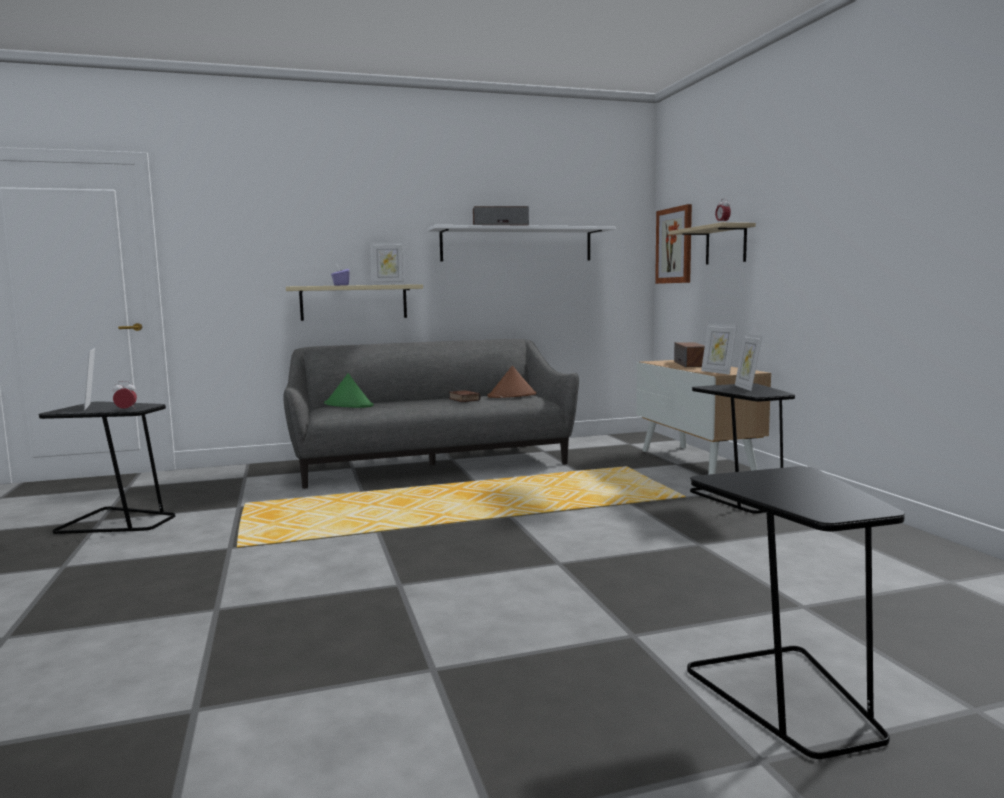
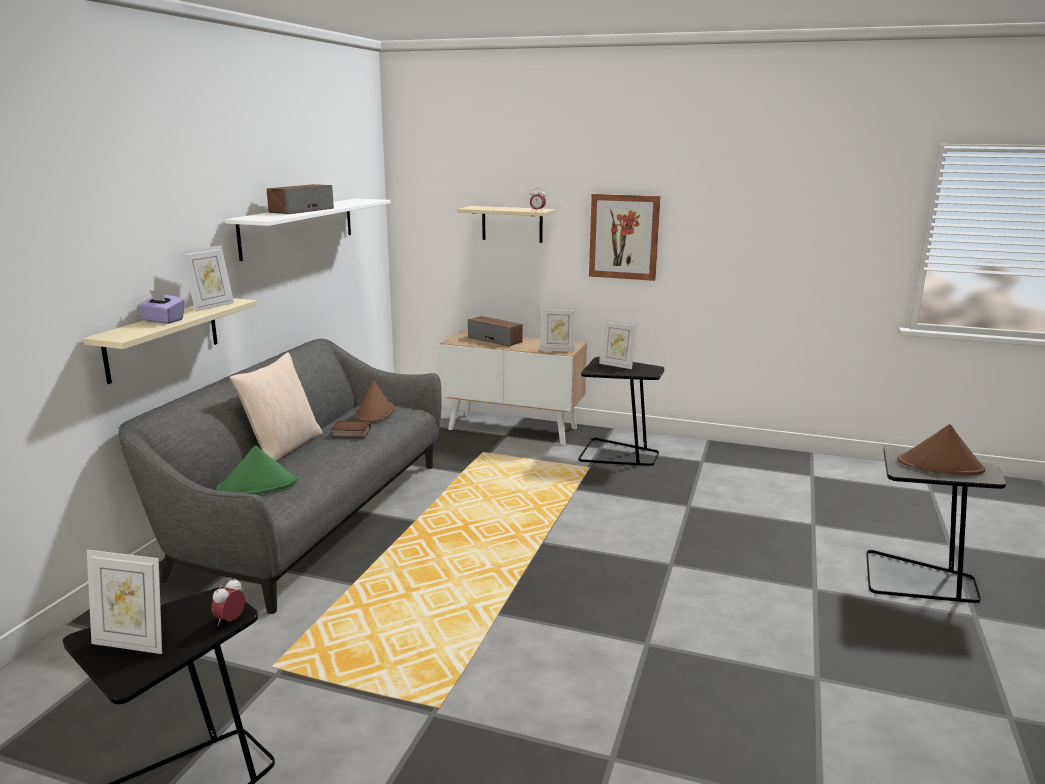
camera: 55 degrees left, 10 degrees up
(415, 398) = (283, 448): none -> beige pillow
(674, 245) = (426, 214): picture -> picture (624, 237)
(797, 490) = (940, 466): none -> brown hat

